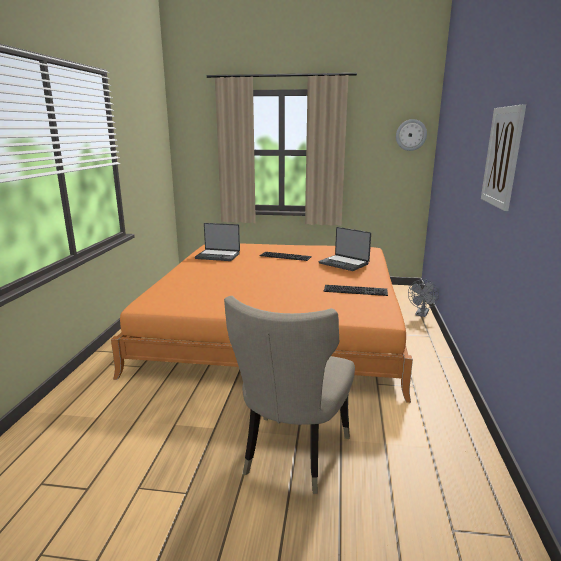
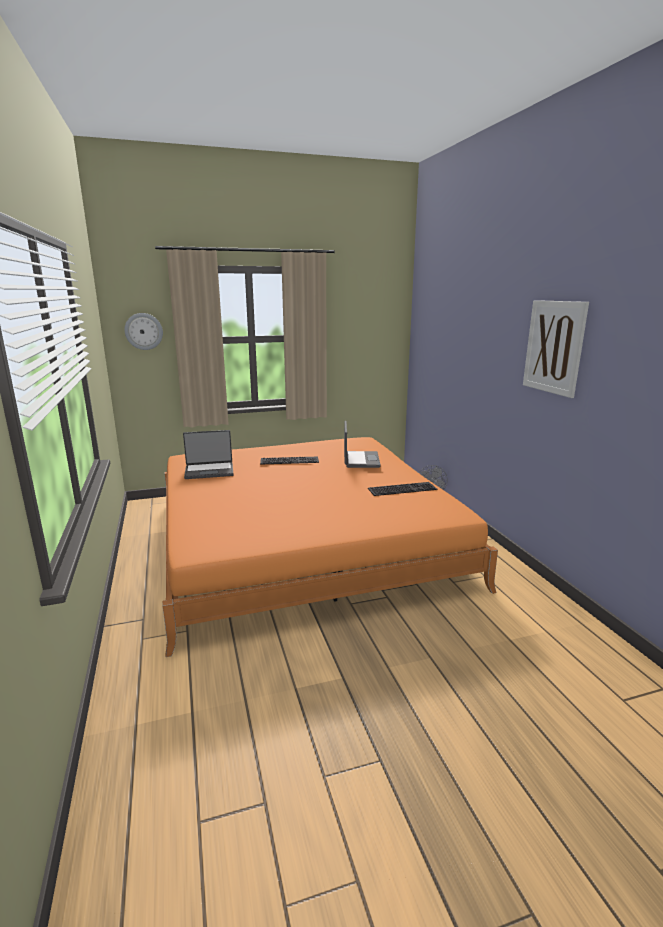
camera: 25 degrees left, 0 degrees up
(291, 455) = (444, 680): beige chair -> none
(344, 263) = (360, 460): laptop -> laptop turned 105 degrees counterclockwise
(411, 135) = (387, 316): wall clock -> wall clock (144, 331)

